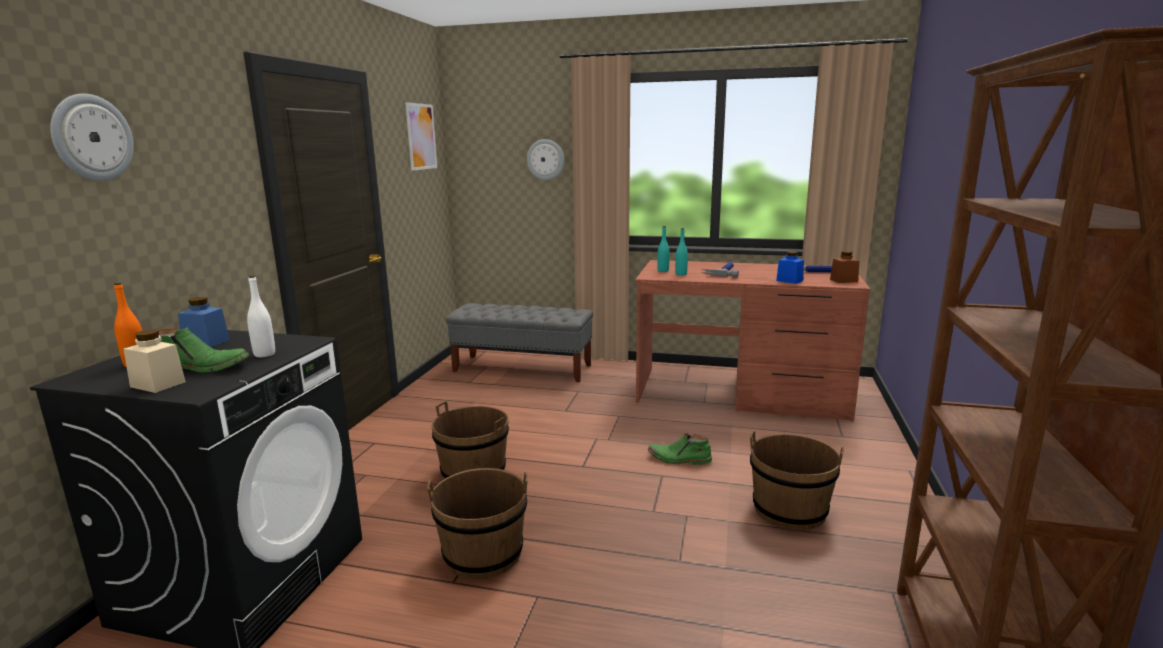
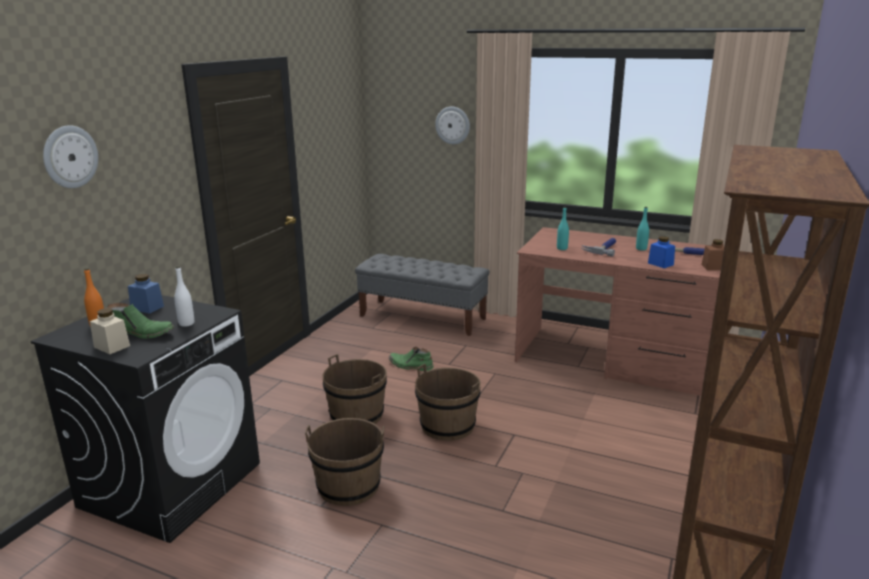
camera: 10 degrees right, 5 degrees up
(421, 136) = (339, 103): picture -> none
(663, 271) = (547, 243): turquoise bottle -> turquoise bottle (641, 249)
(679, 459) = (534, 421): green boot -> green boot (410, 366)
(789, 510) = (614, 478): brown bucket -> brown bucket (447, 425)

